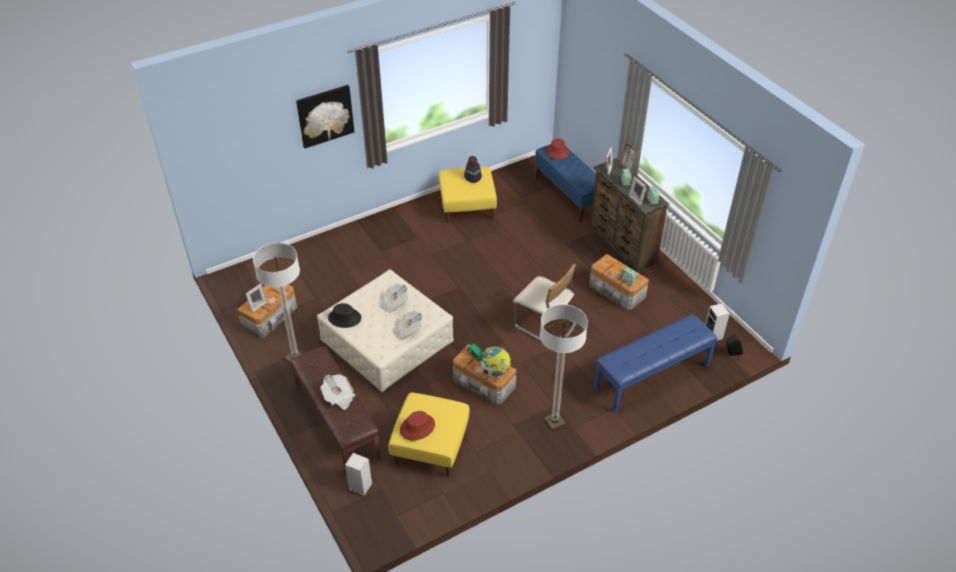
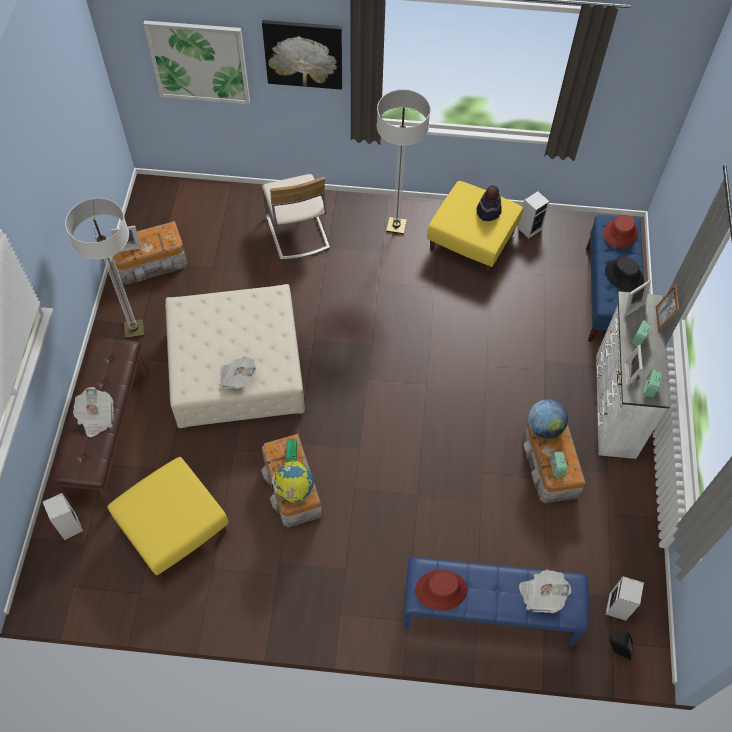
camera: 35 degrees right, 15 degrees up
(253, 152) = (199, 62): none -> picture
(344, 318) = (188, 319): black hat -> black hat (623, 276)
(393, 304) = (252, 333): newspaper -> newspaper (541, 595)
(417, 427) = (147, 507): red hat -> red hat (441, 590)
(494, 184) = (530, 228): none -> speaker
(545, 325) = (423, 458): beige chair -> beige chair (296, 232)
(554, 421) = (326, 591): floor lamp -> floor lamp (396, 226)
(603, 265) = (544, 428): none -> globe
(622, 245) = (613, 406): brown dresser -> white dresser

